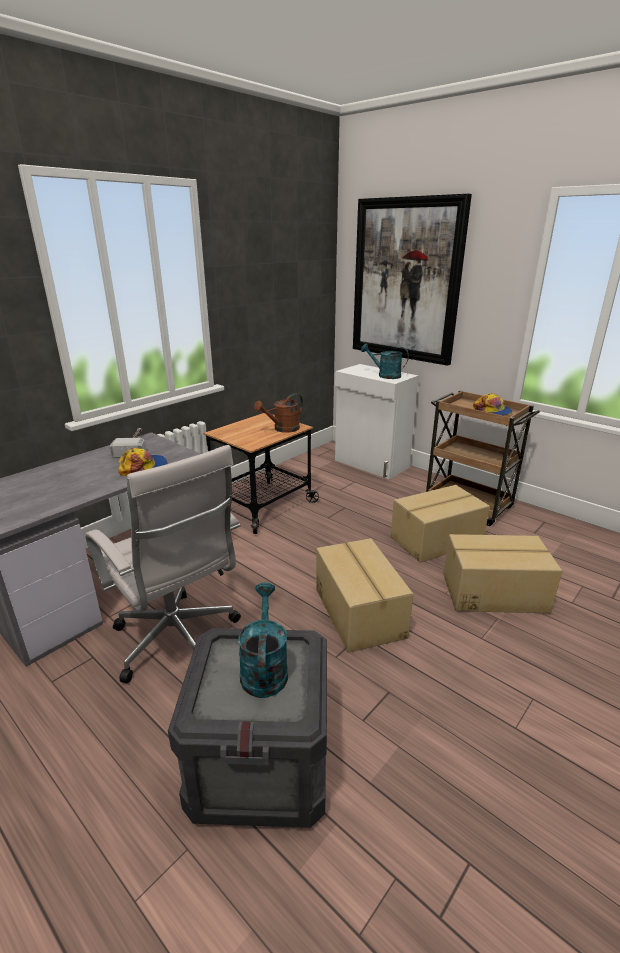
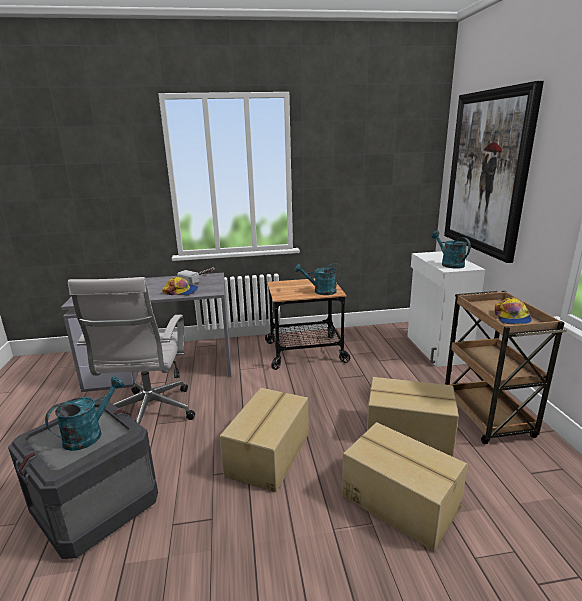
camera: 40 degrees right, 5 degrees down
(282, 429) = (320, 291): brown watering can -> turquoise watering can

